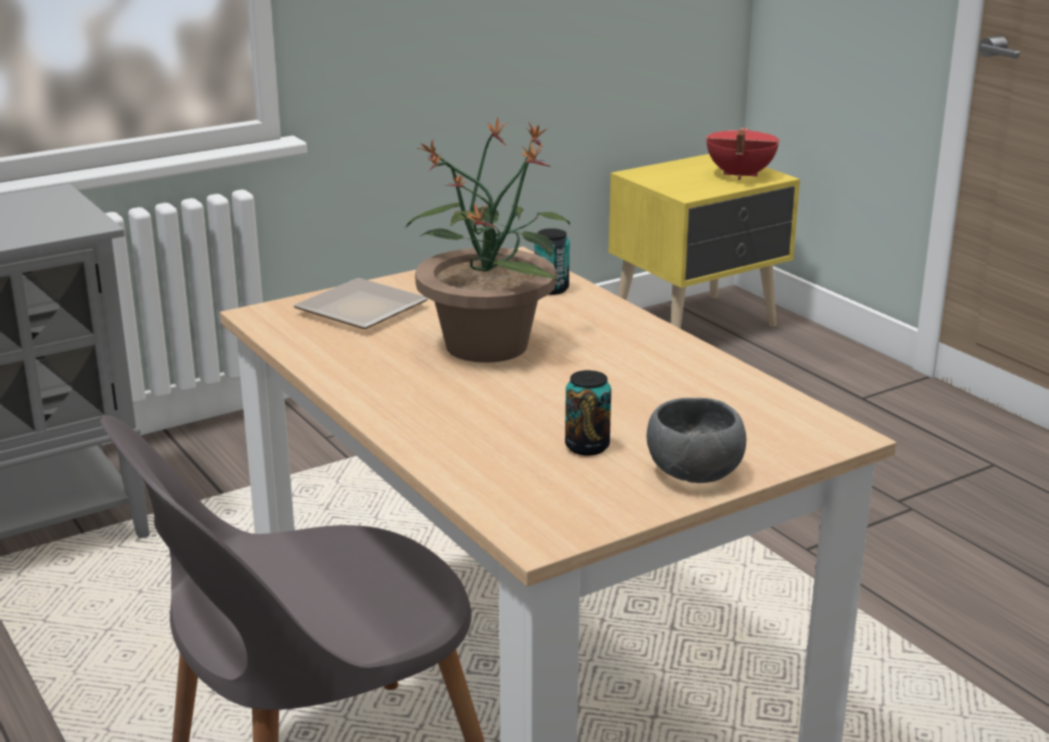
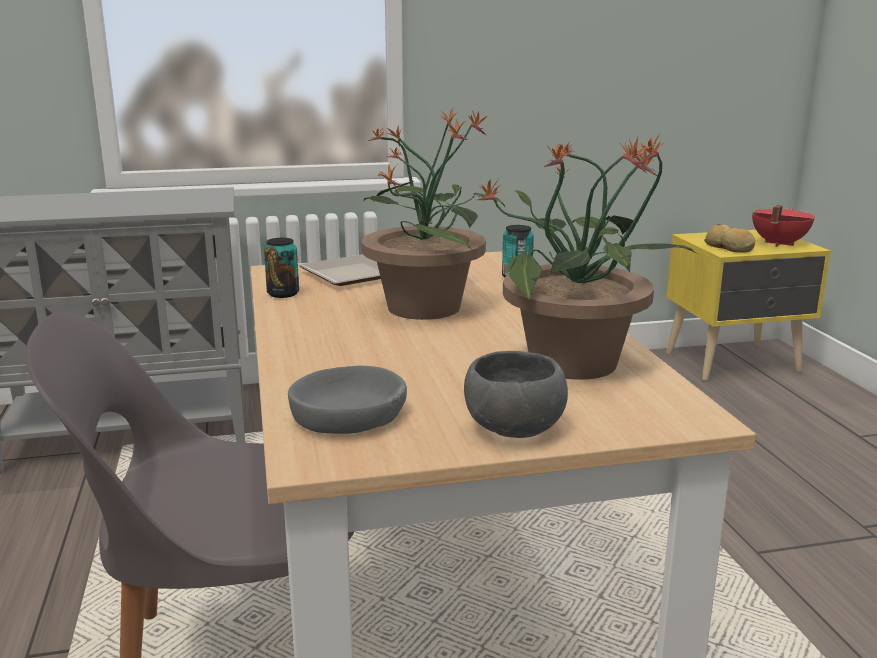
camera: 20 degrees right, 5 degrees down
(530, 486) = (348, 415): none -> grey bowl
(587, 446) = (433, 391): can -> can (283, 294)
(687, 187) = (729, 247): none -> bread
(696, 392) = (576, 363): none -> potted plant

